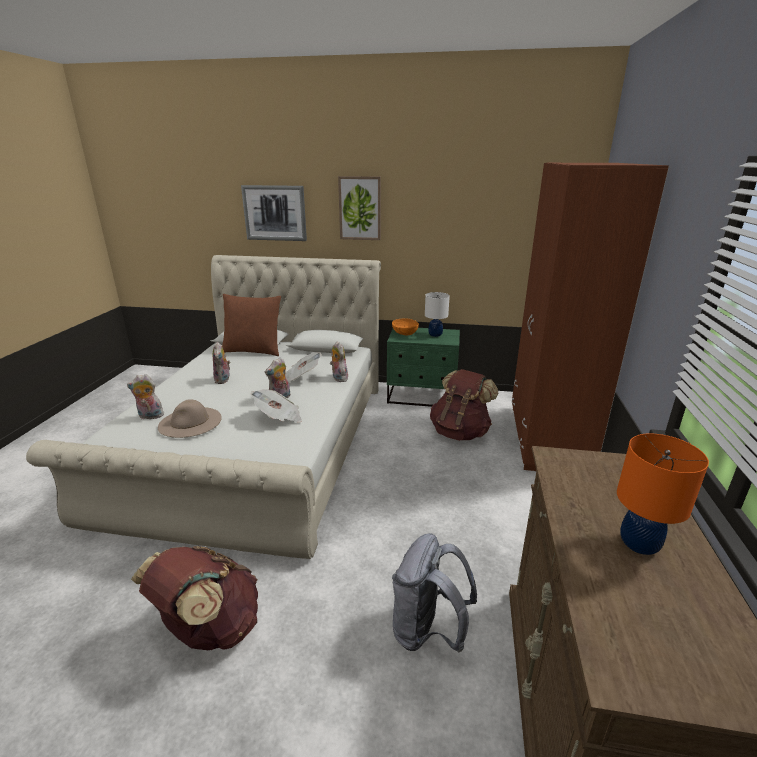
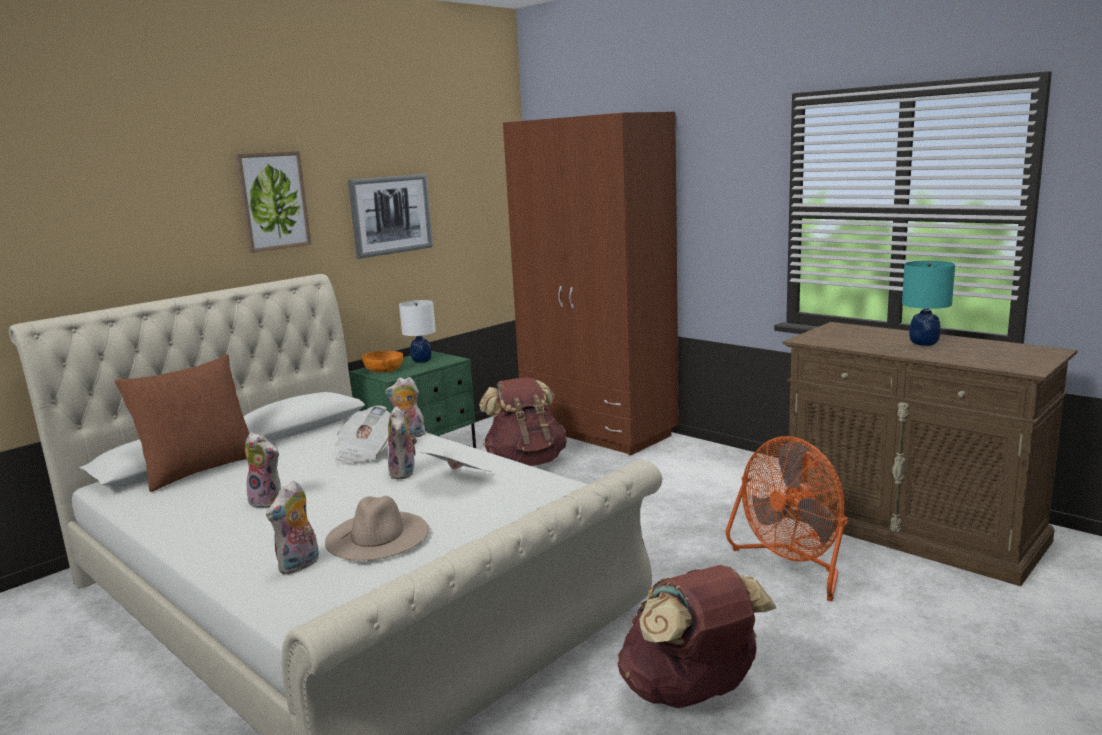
camera: 55 degrees left, 10 degrees down
(274, 213) = (126, 225): picture -> picture (391, 215)
(428, 631) = (793, 564): grey backpack -> orange fan
(639, 544) = (922, 343): orange table lamp -> turquoise table lamp

